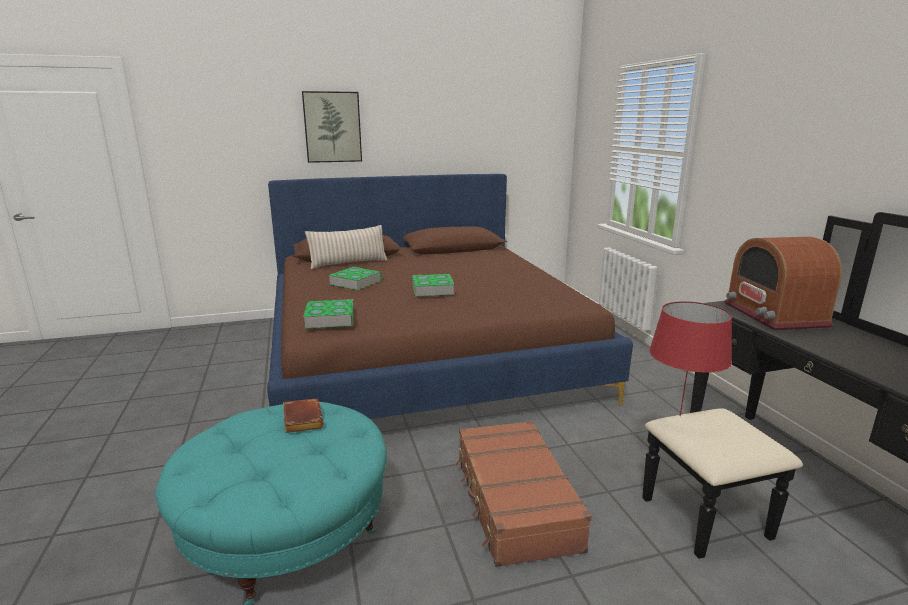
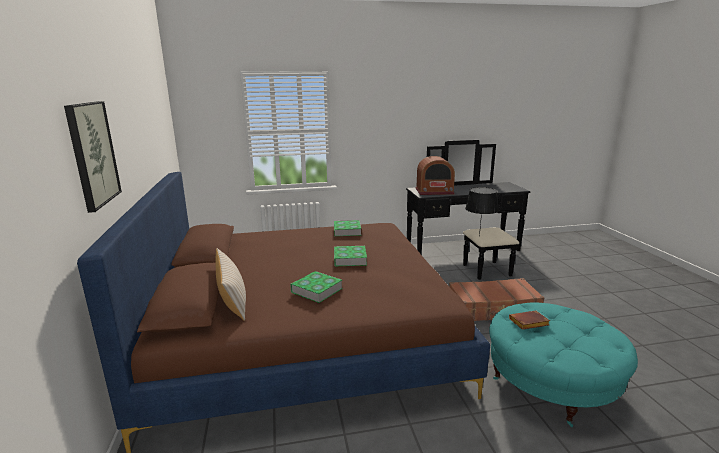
camera: 85 degrees left, 0 degrees up
(330, 319) = (424, 293): book -> book (347, 231)
(679, 416) = (479, 236): red table lamp -> black table lamp

